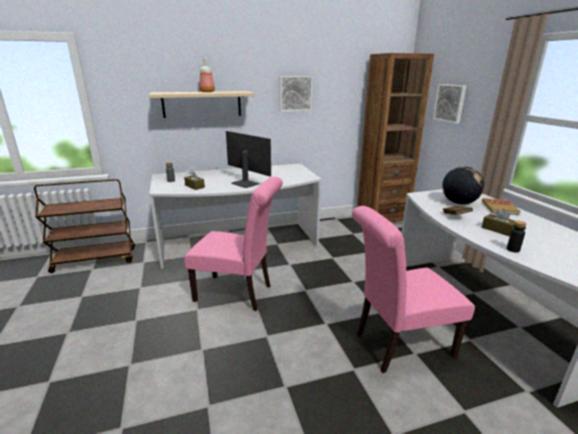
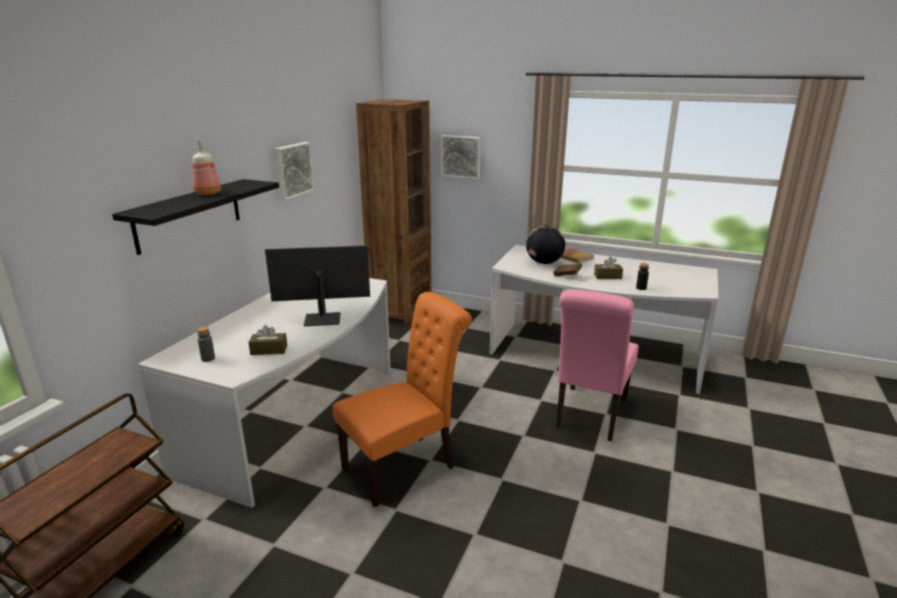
camera: 50 degrees left, 0 degrees up
(202, 104) = (189, 215): beige shelf -> black shelf
(238, 293) = (405, 465): pink chair -> orange chair

